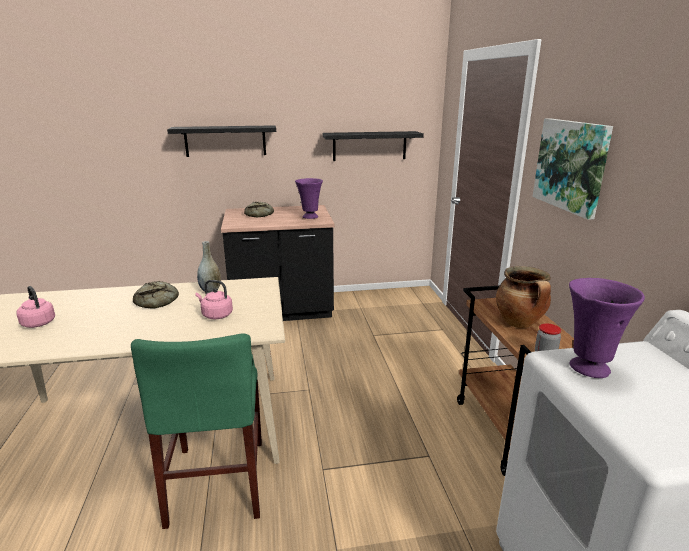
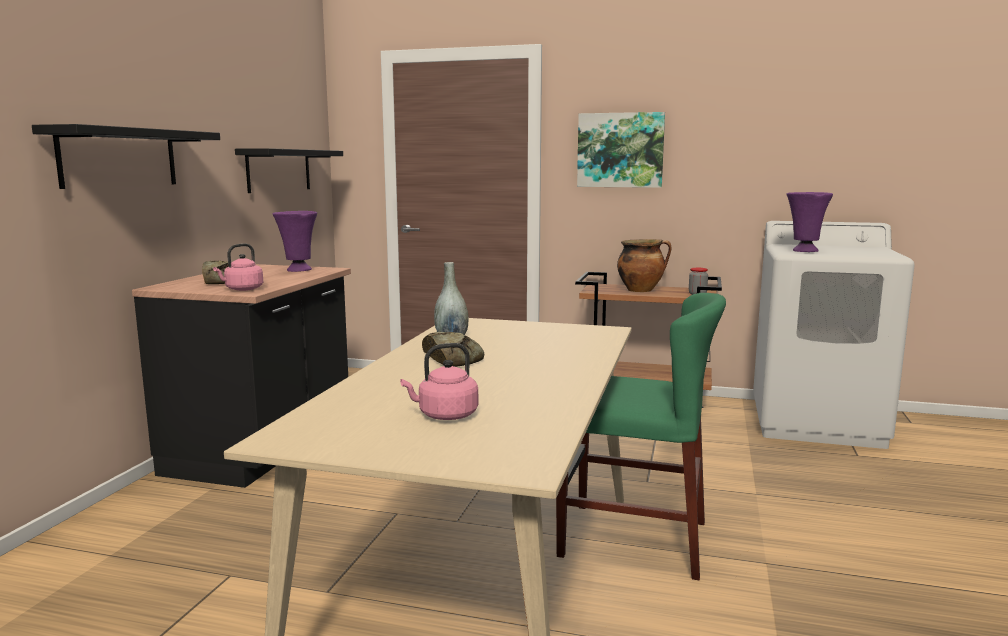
camera: 65 degrees left, 10 degrees down
(216, 315) = (540, 341): pink kettle -> pink kettle (242, 289)

